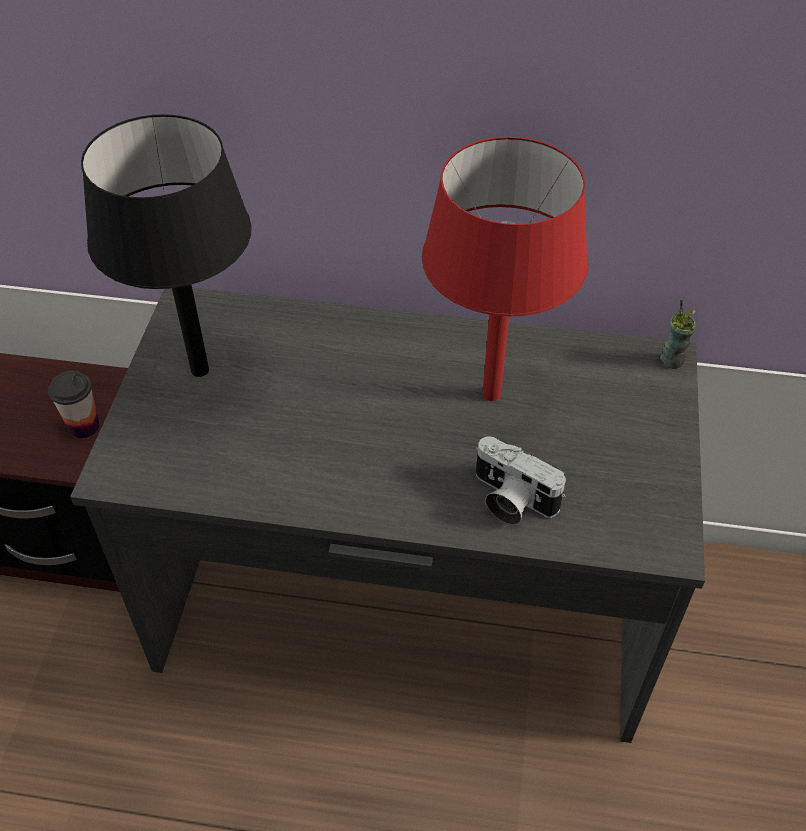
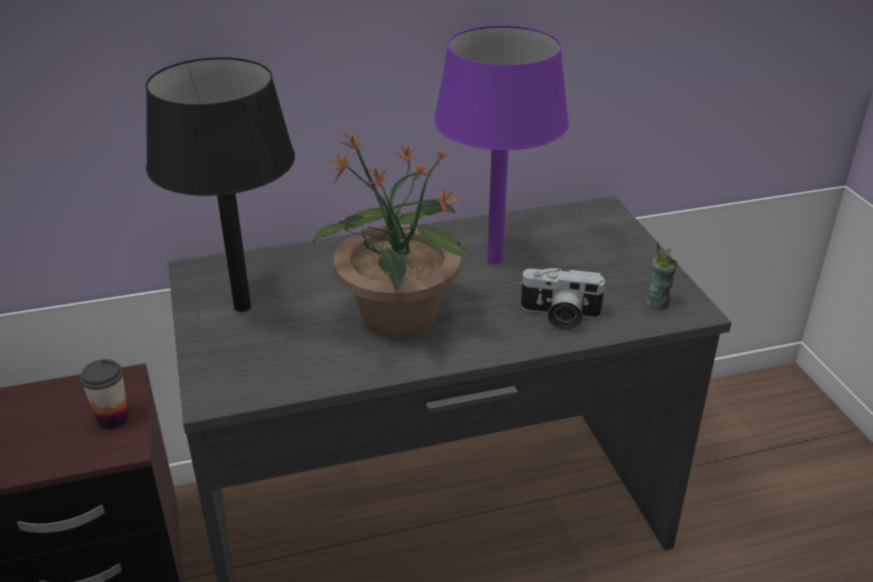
camera: 25 degrees left, 15 degrees down
(340, 439) = (398, 318): none -> potted plant
(490, 394) = (494, 260): red table lamp -> purple table lamp
(672, 360) = (607, 208): cup -> cup (658, 303)

